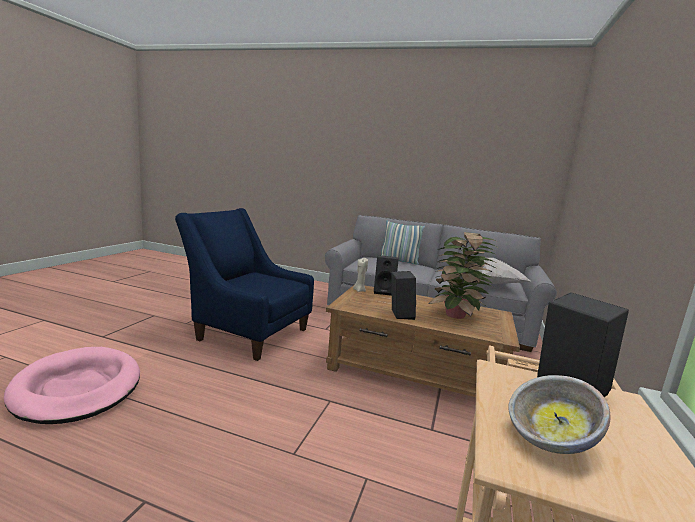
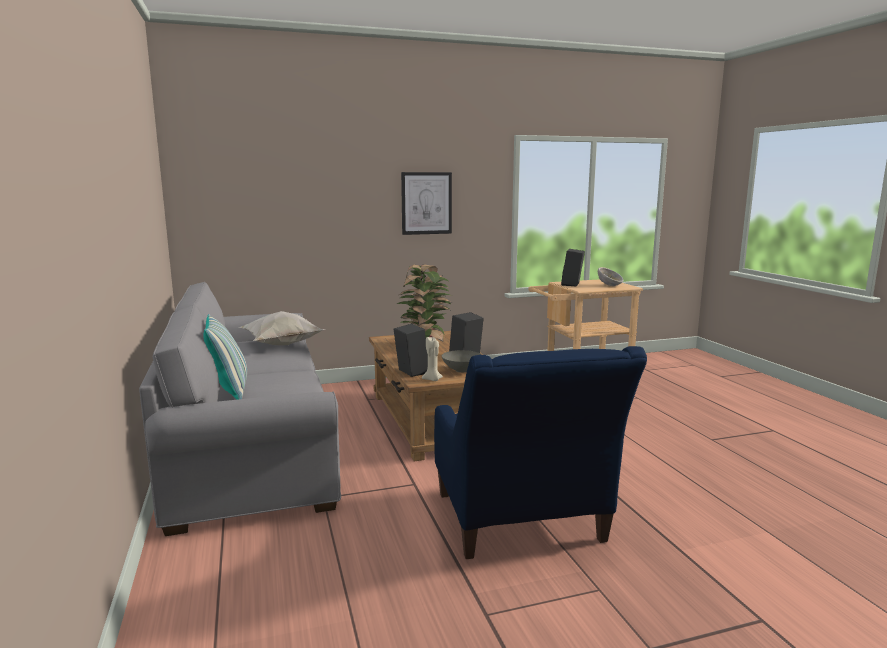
camera: 125 degrees left, 0 degrees up
(78, 388) = (776, 529): pink dog bed -> none
(366, 301) = (461, 370): none -> grey bowl
(639, 185) = (426, 203): none -> picture

